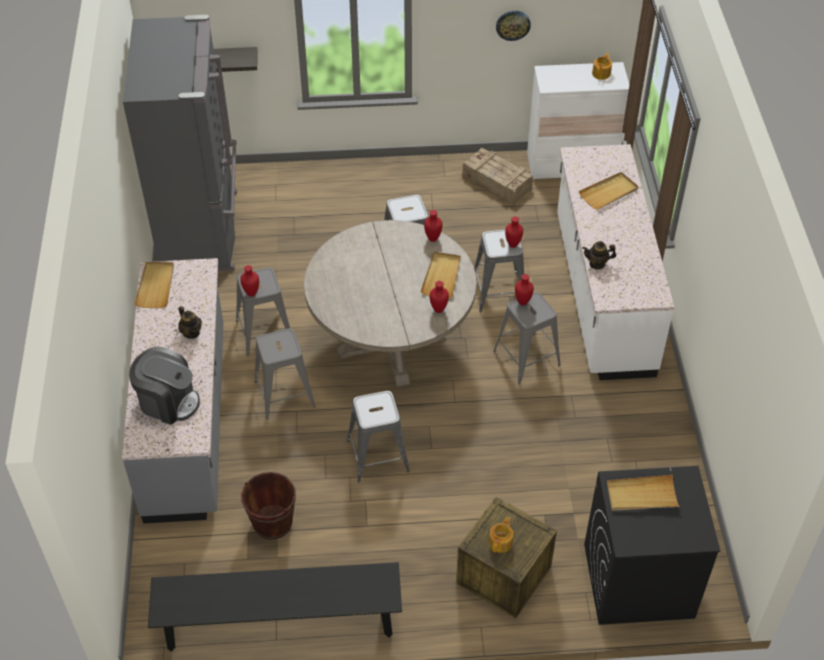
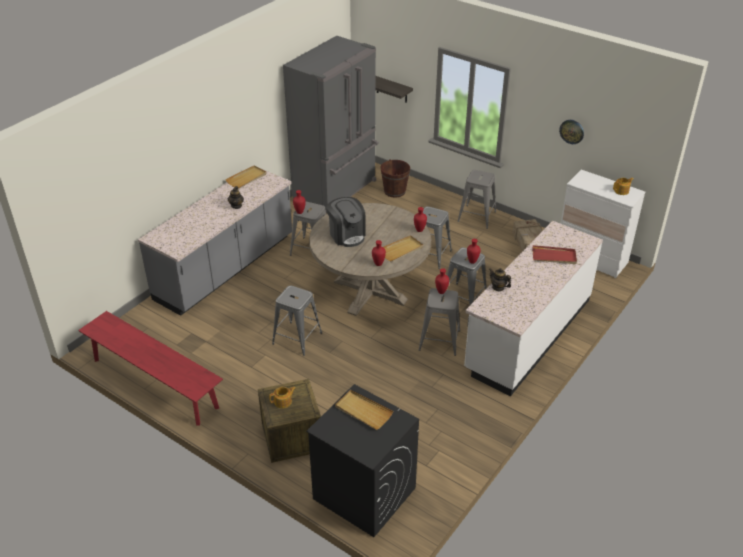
camera: 40 degrees right, 10 degrees down
(168, 401) = (187, 228): coffee machine -> coffee machine (347, 235)
(272, 522) = (208, 336): brown bucket -> brown bucket (394, 191)
(280, 624) = (155, 383): black bench -> red bench
(285, 394) = (286, 283): grey stool -> grey stool (477, 217)
(608, 192) = (554, 256): beige tray -> red tray

